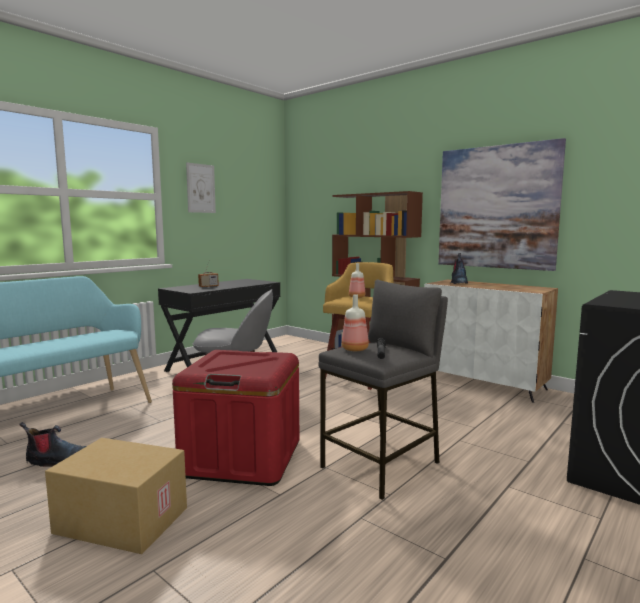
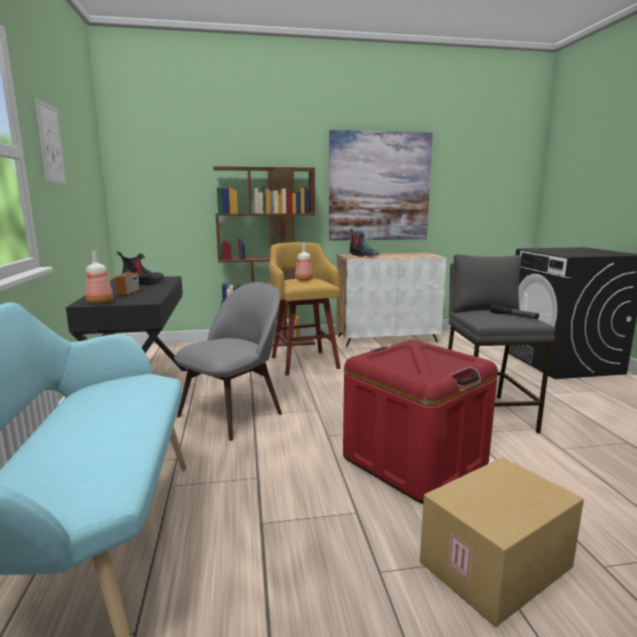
camera: 50 degrees left, 5 degrees up
(59, 461) = (285, 584): boot -> boot (143, 284)
(355, 349) = (493, 318): bottle -> bottle (100, 302)

